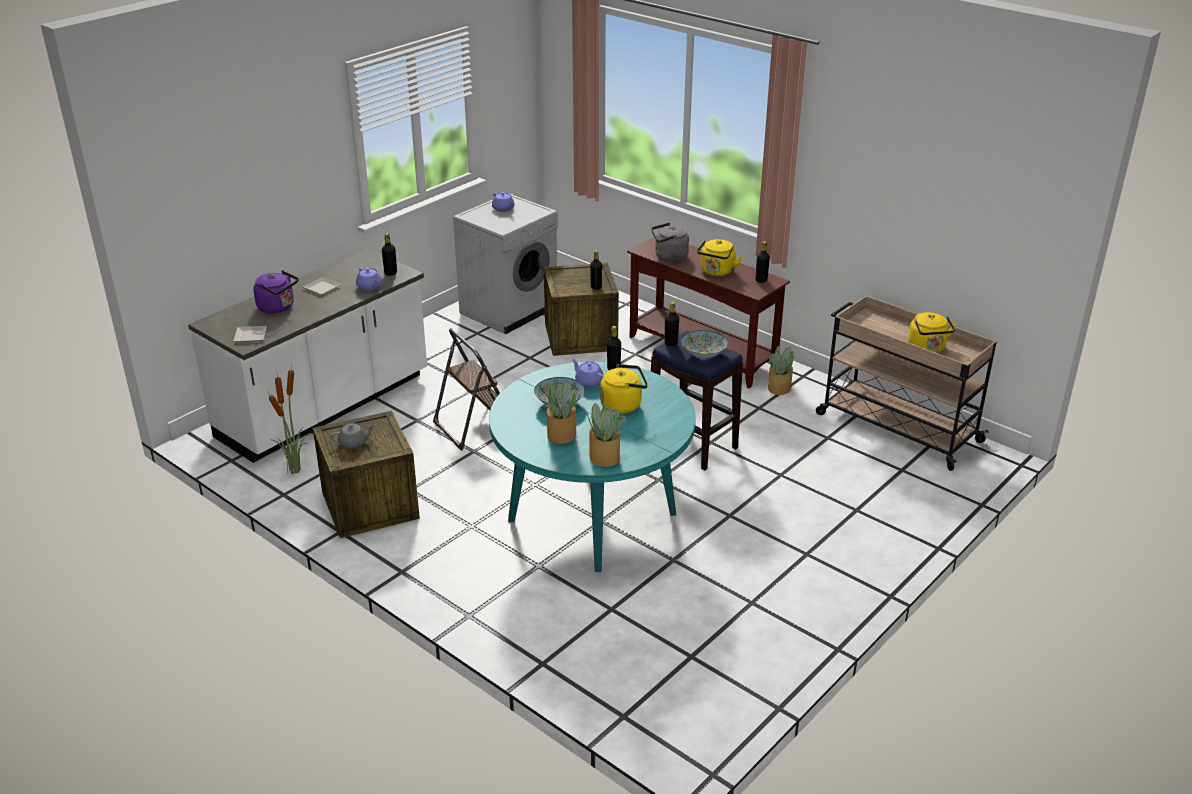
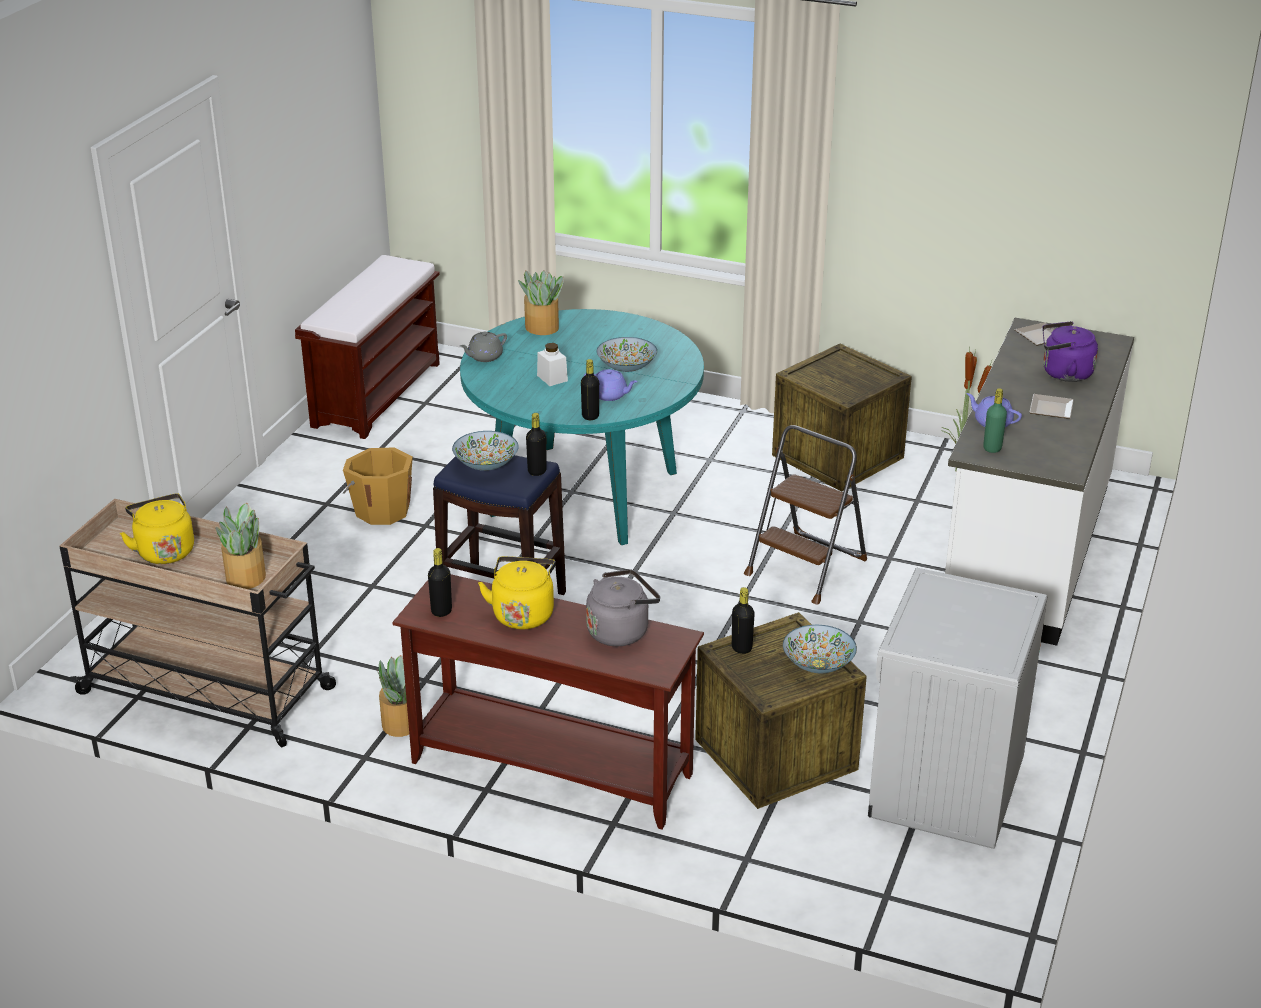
camera: 160 degrees right, 0 degrees up
(354, 443) = (849, 372): grey teapot -> grey teapot (484, 357)
(390, 273) = (992, 448): black bottle -> green bottle
(503, 209) = (979, 632): purple teapot -> none
(561, 435) = (601, 338): potted plant -> potted plant (246, 576)
(562, 274) = (818, 664): none -> bowl
(623, 405) = (552, 378): yellow kettle -> white jar
(737, 683) = (377, 394): none -> brown bench
(761, 537) = (381, 510): none -> orange bucket

